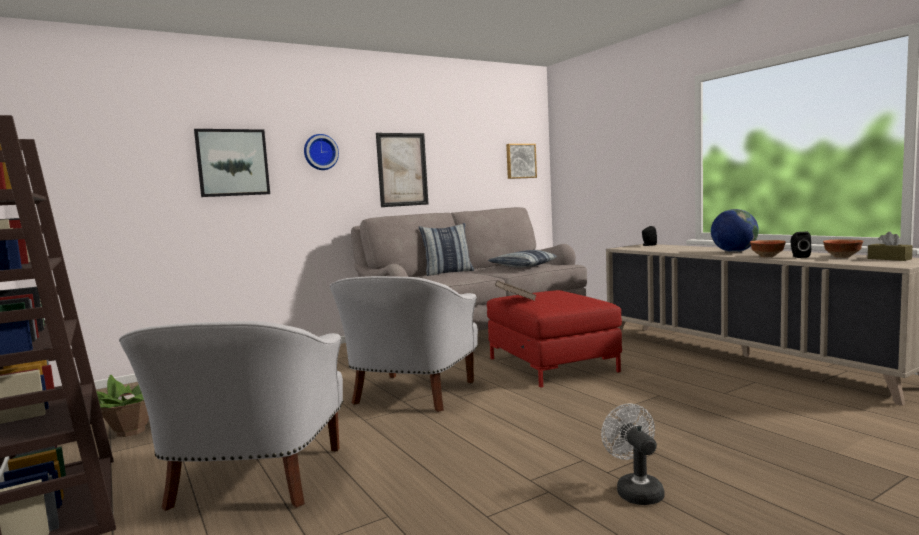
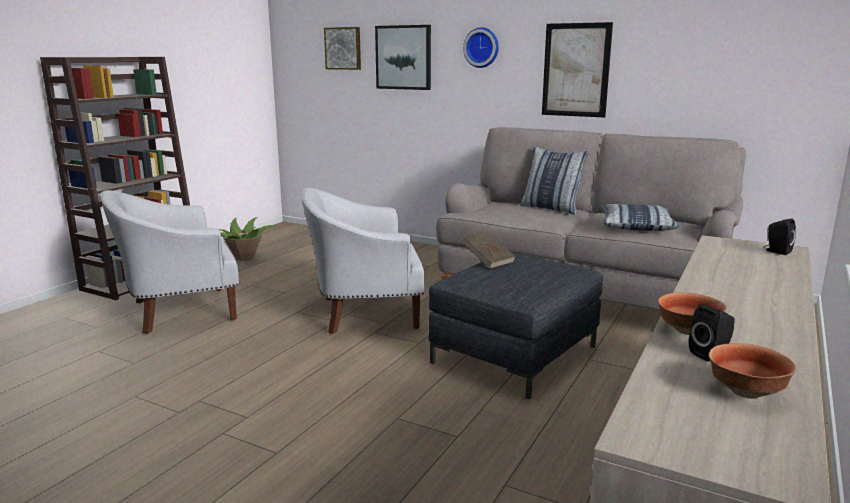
camera: 60 degrees right, 10 degrees up
(520, 161) = (788, 63): picture -> picture (343, 48)
(551, 365) = (514, 354): red ottoman -> grey ottoman
(635, 490) = (187, 452): white fan -> none
(734, 252) = (739, 306): globe -> none
(889, 259) = (756, 438): brown tissue box -> none

